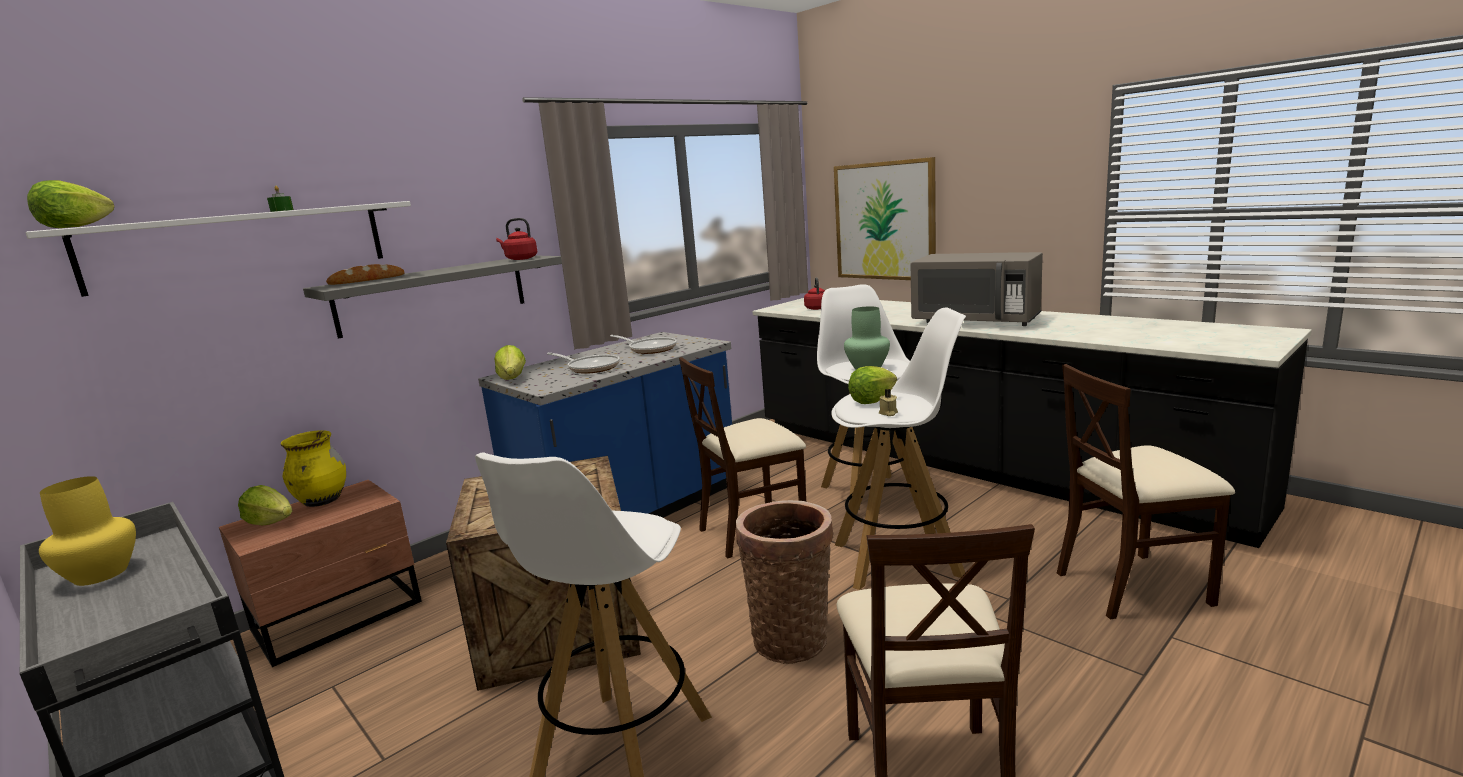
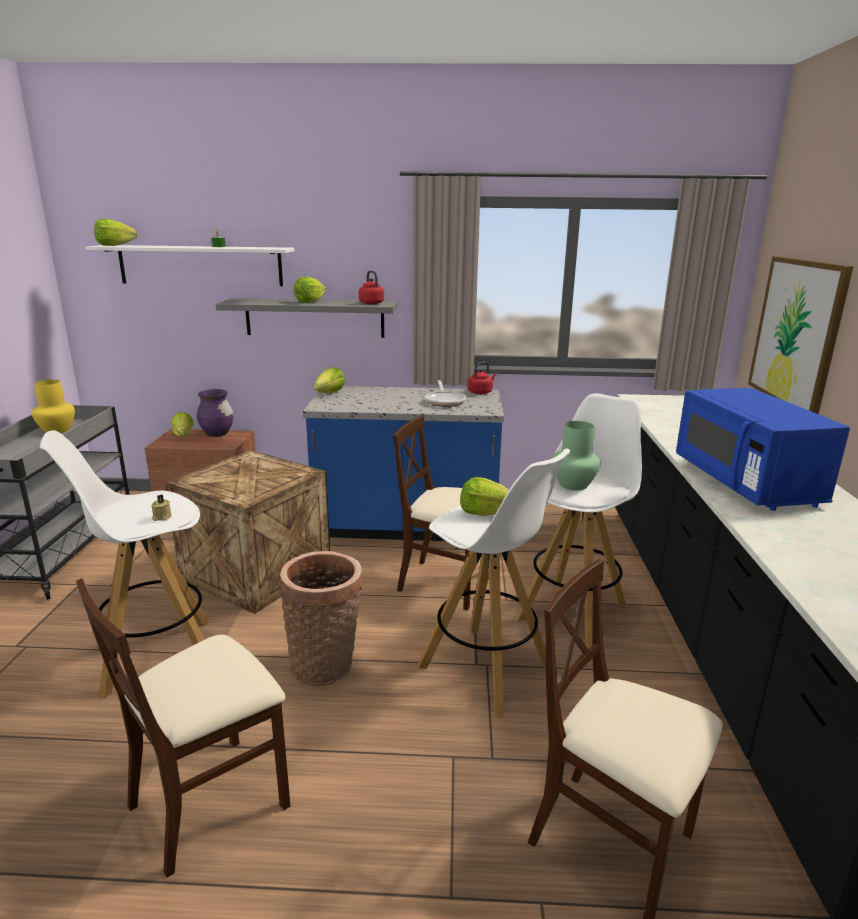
camera: 45 degrees right, 5 degrees up
(322, 501) = (217, 434): yellow vase -> purple vase
(367, 280) = (261, 300): bread -> none
(442, 270) = (310, 302): none -> lettuce
(591, 368) = (377, 402): frying pan -> none
(816, 308) = (669, 410): red kettle -> red kettle (481, 392)
(888, 413) = (460, 528): beige candle -> beige candle (162, 517)
(975, 321) = (745, 483): grey microwave -> blue microwave

